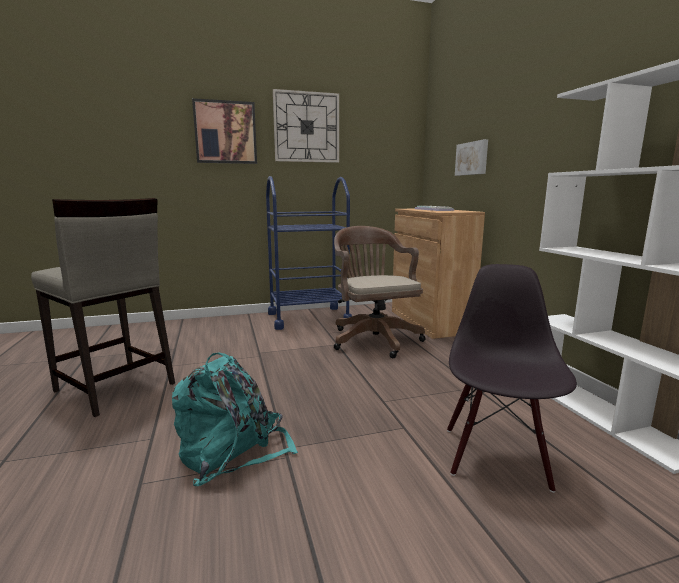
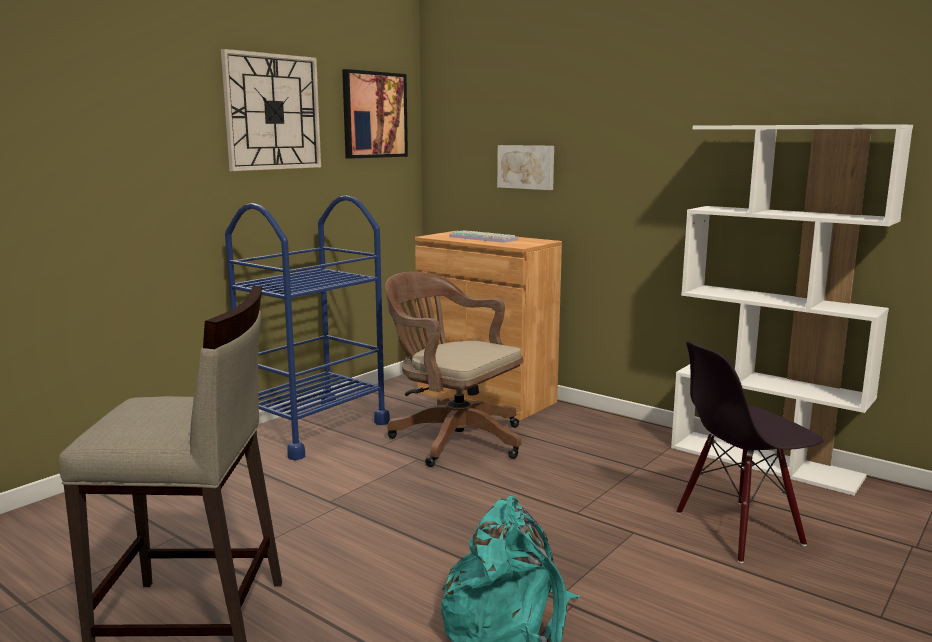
camera: 35 degrees left, 0 degrees up
(225, 132) = (149, 125): picture -> picture (374, 115)
(497, 457) = (738, 529): black chair -> black chair turned 90 degrees counterclockwise

